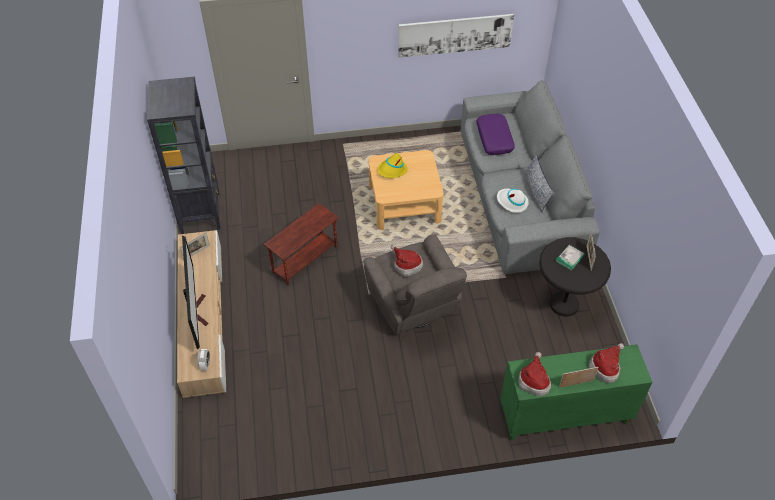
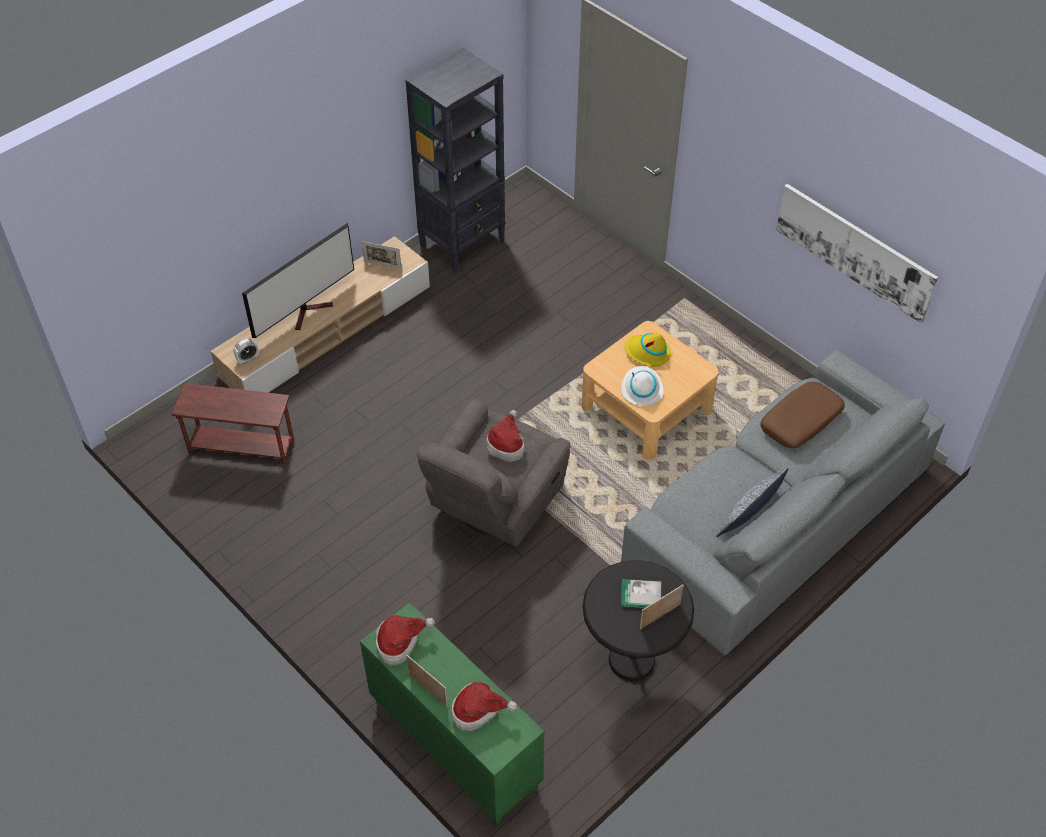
camera: 55 degrees right, 0 degrees up
(305, 259) = (476, 367): brown side table -> brown side table (241, 446)
(495, 139) = (801, 421): purple pillow -> brown pillow
(512, 202) = (703, 495): white hat -> white hat (641, 389)

